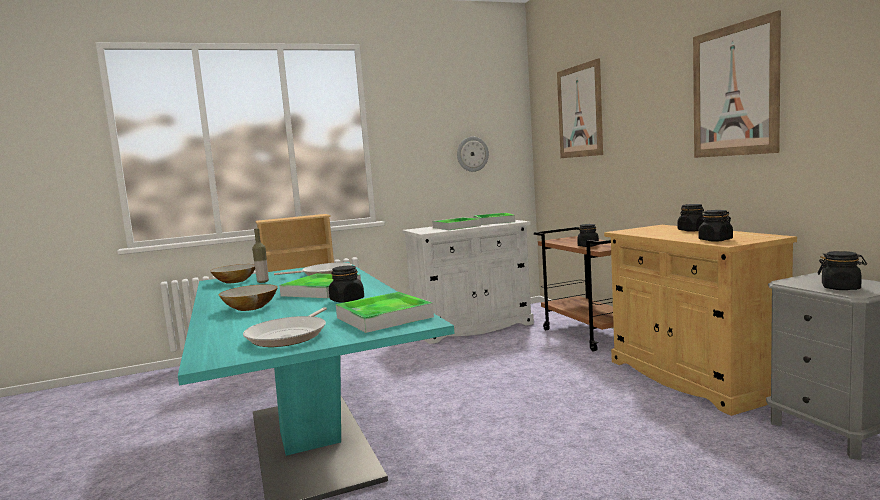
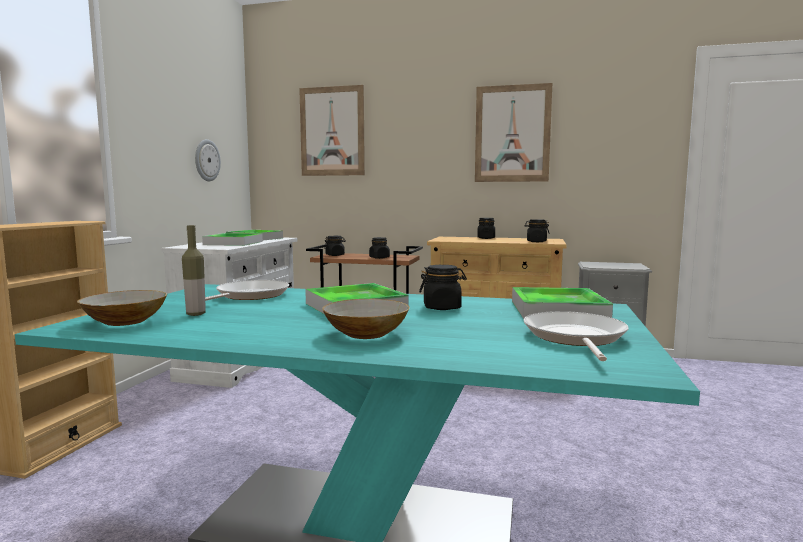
camera: 55 degrees left, 0 degrees up
(290, 335) = (574, 337): frying pan -> frying pan turned 135 degrees counterclockwise
(841, 288) = (624, 266): black jar -> black jar (335, 255)

